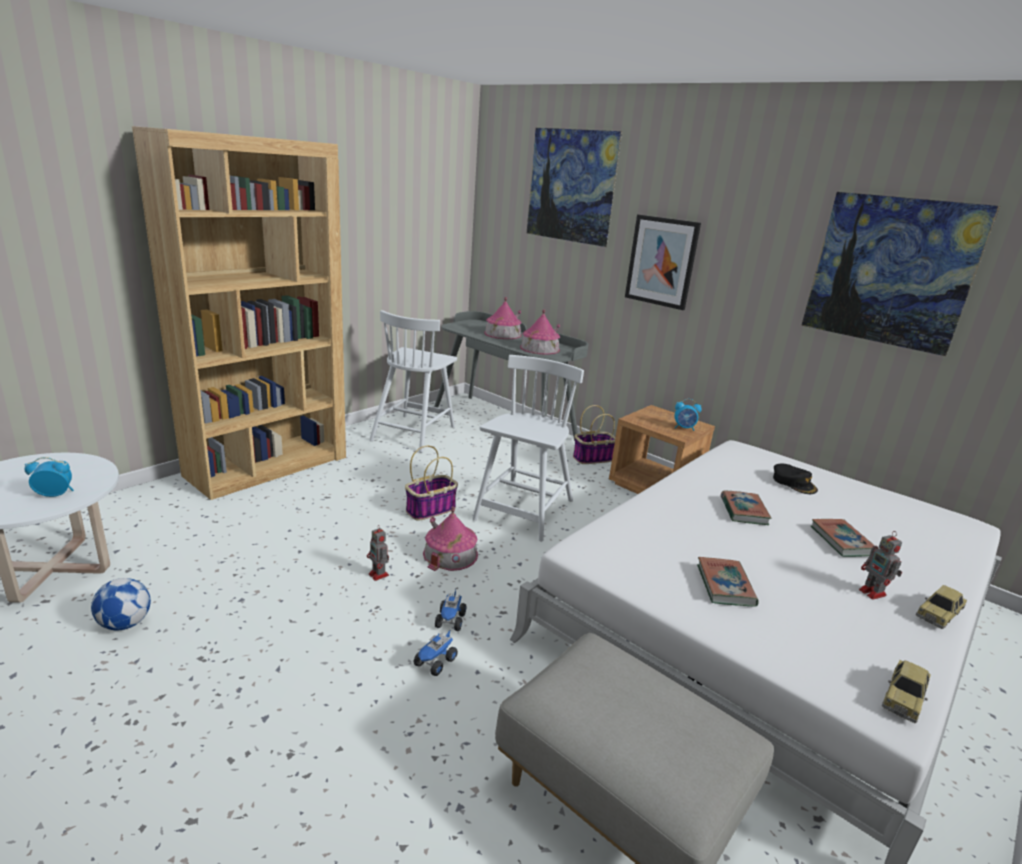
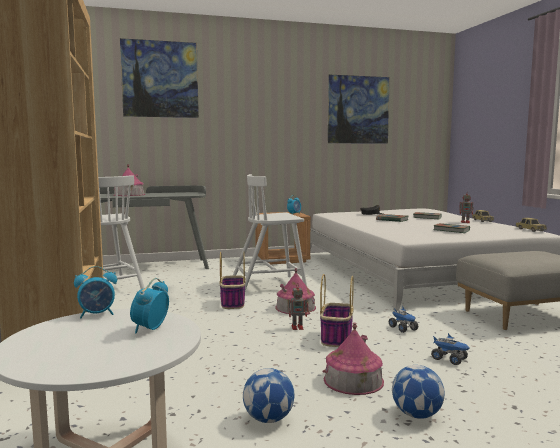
camera: 55 degrees left, 15 degrees down
(95, 464) = (97, 314): none -> alarm clock
(151, 725) = (416, 414): none -> football
(450, 621) = (367, 319): toy truck -> toy truck (449, 359)
(524, 511) = (269, 285): white chair -> white chair turned 75 degrees counterclockwise
(539, 348) = (175, 194): toy house -> toy house (353, 380)
(593, 458) = (230, 262): basket -> basket (336, 337)
(661, 261) = (241, 121): picture -> none

